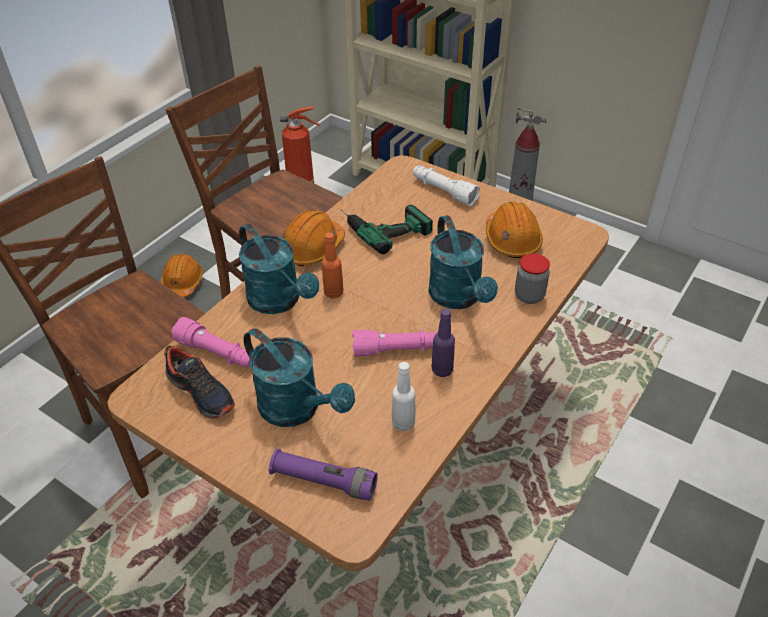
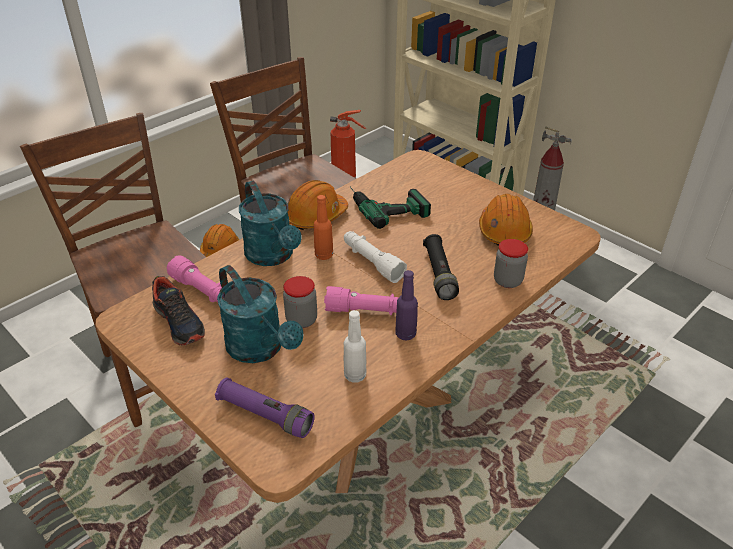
camera: 10 degrees right, 5 degrees down
(331, 370) = (301, 320): none -> jar
(443, 191) = (450, 183): white flashlight -> white flashlight (372, 262)
(459, 298) = (439, 274): turquoise watering can -> black flashlight

